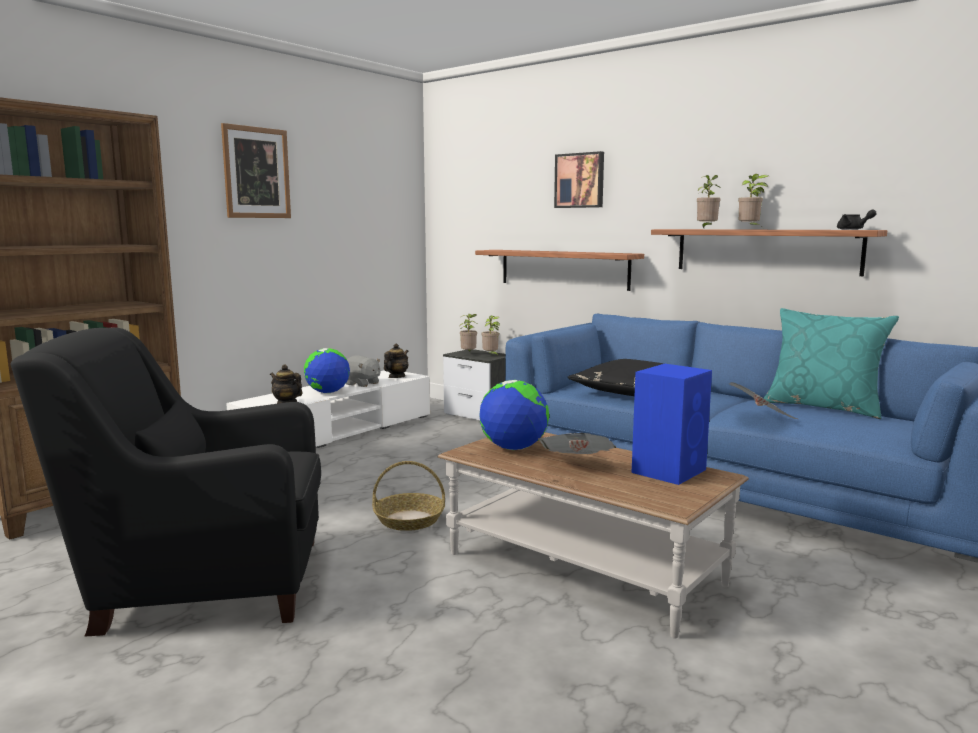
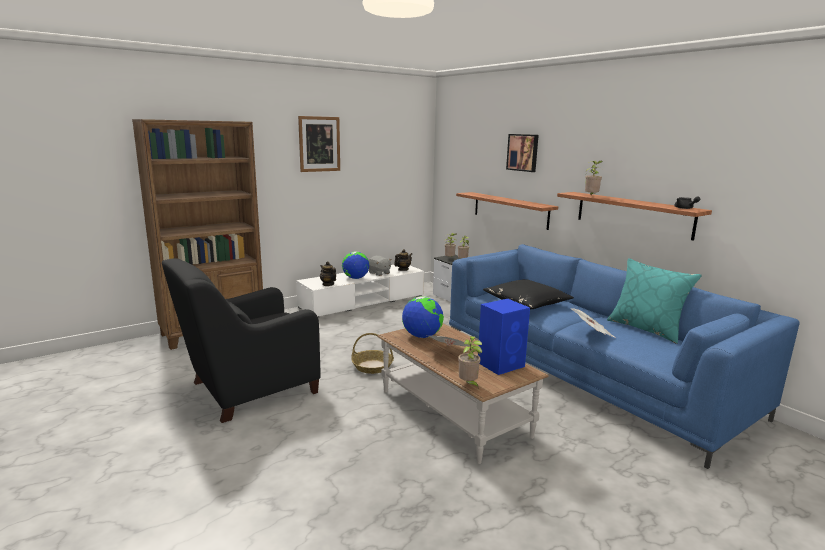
camera: 15 degrees right, 5 degrees up
(204, 583) = (249, 389): black armchair -> black armchair turned 45 degrees counterclockwise
(750, 229) = (621, 199): potted plant -> potted plant (468, 384)

